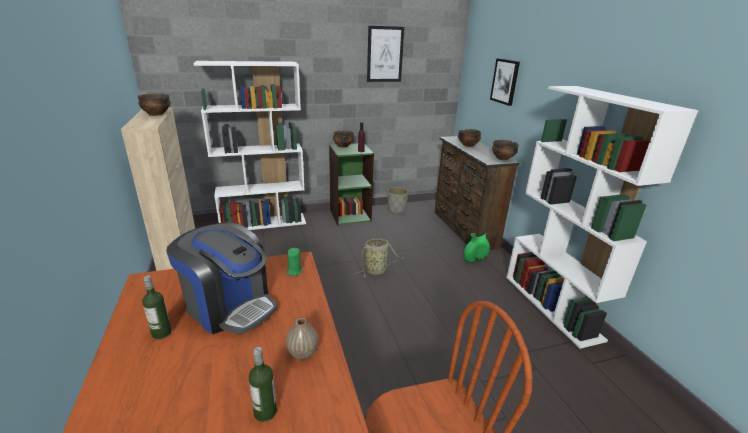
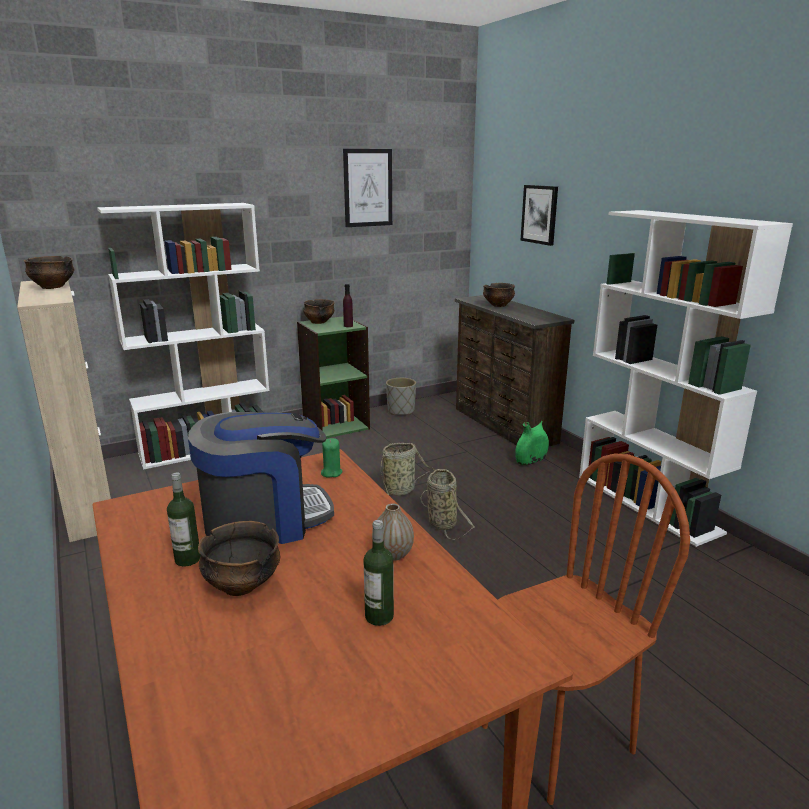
camera: 10 degrees left, 5 degrees down
(230, 306) = (265, 520): coffee machine -> coffee machine turned 45 degrees counterclockwise
(396, 299) = (441, 522): none -> basket
(502, 158) = (551, 316): bowl -> bowl (242, 585)

